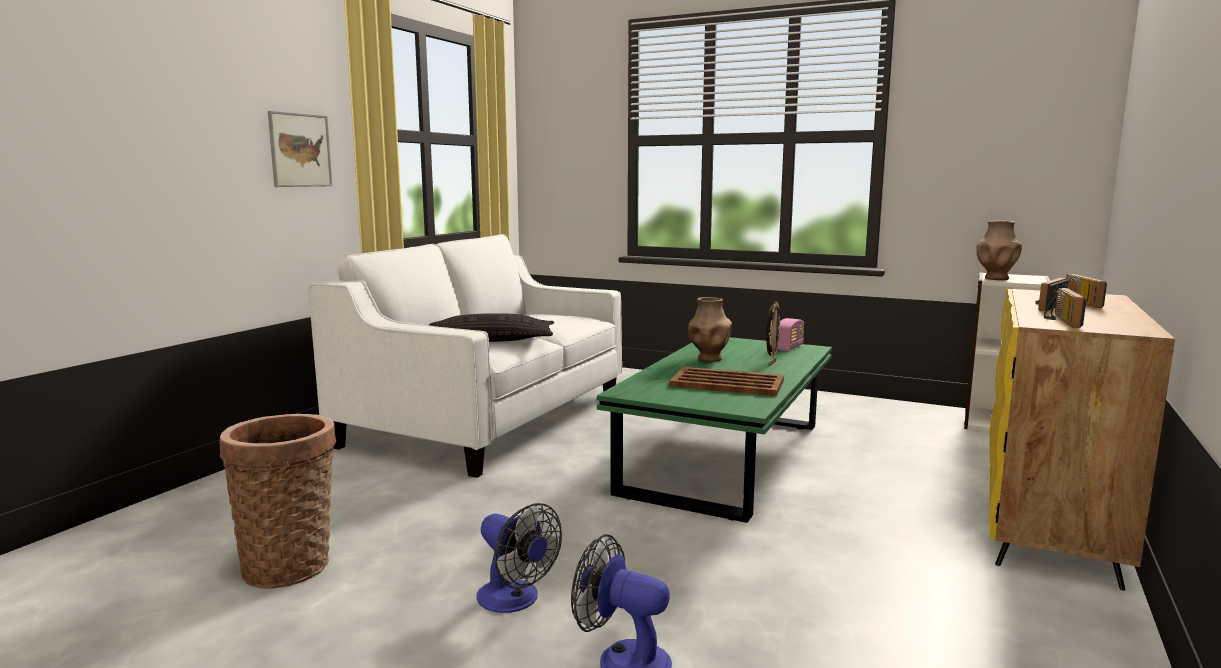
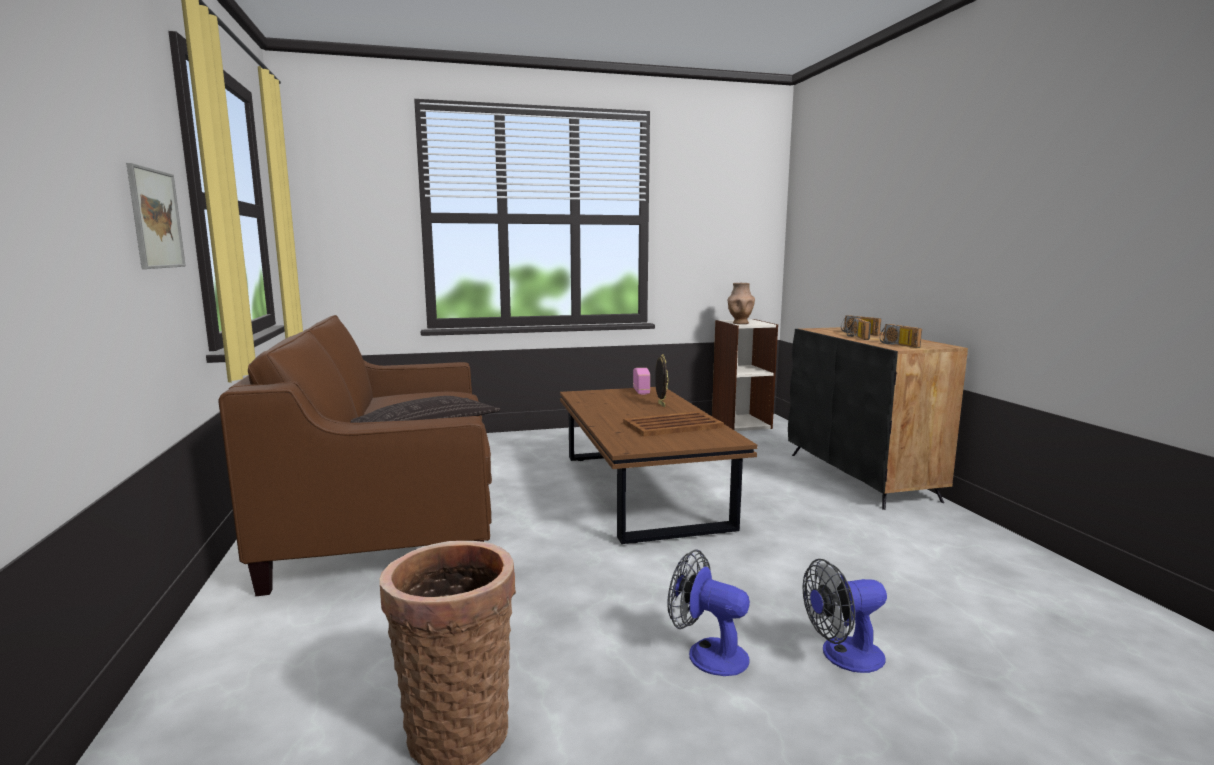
camera: 40 degrees left, 0 degrees up
(488, 419) = (388, 514): white sofa -> brown sofa
(515, 600) = (707, 653): fan -> fan turned 150 degrees counterclockwise
(709, 359) = (614, 410): brown vase -> none
(726, 458) = (642, 490): green coffee table -> brown coffee table
(1050, 522) = (861, 477): yellow cabinet -> black cabinet

